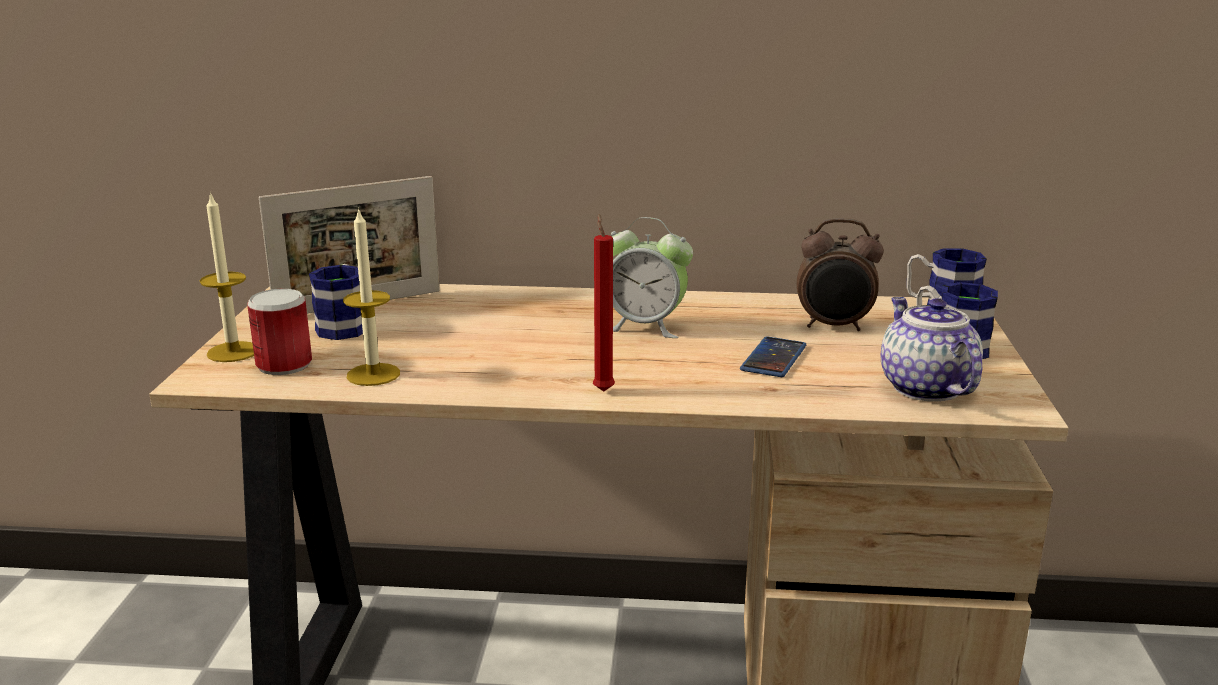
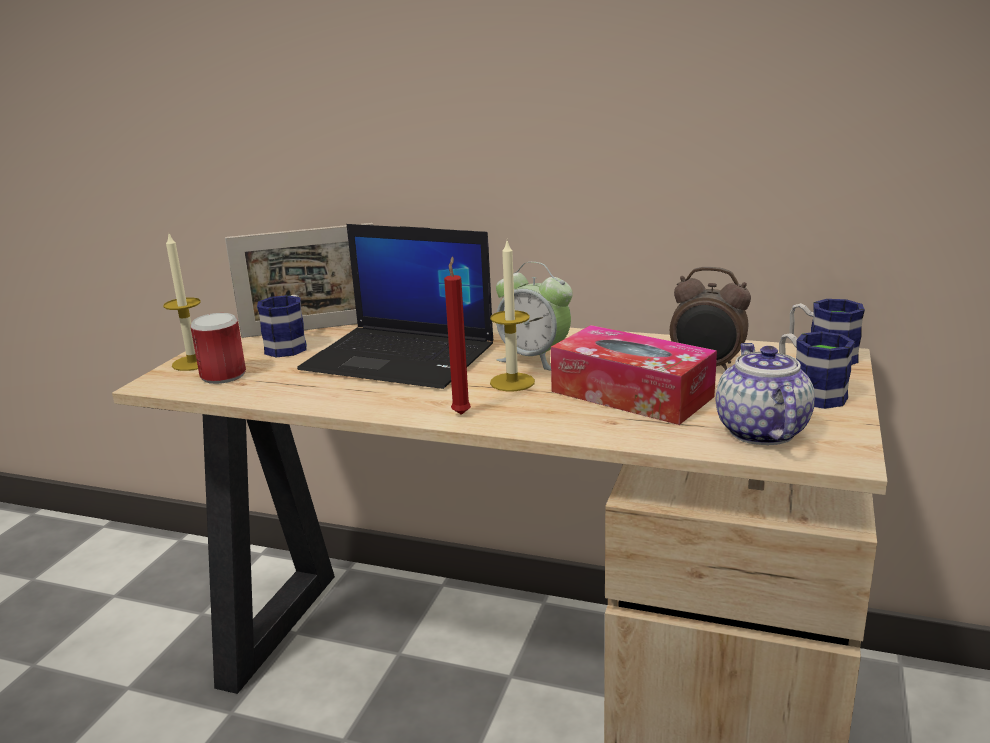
camera: 15 degrees right, 0 degrees up
(373, 374) = (284, 387): candle -> candle (512, 382)
(493, 333) = (402, 358): none -> laptop
(773, 358) = (631, 394): phone -> tissue box

